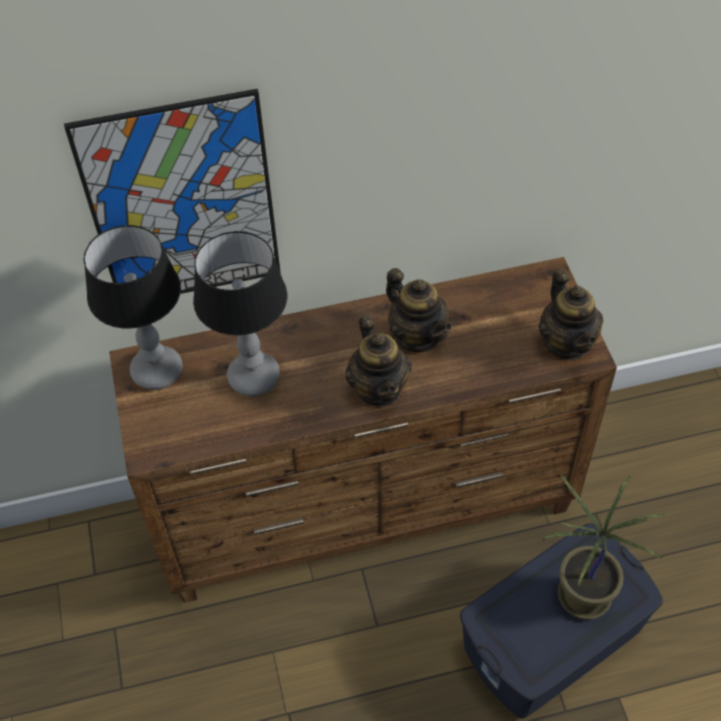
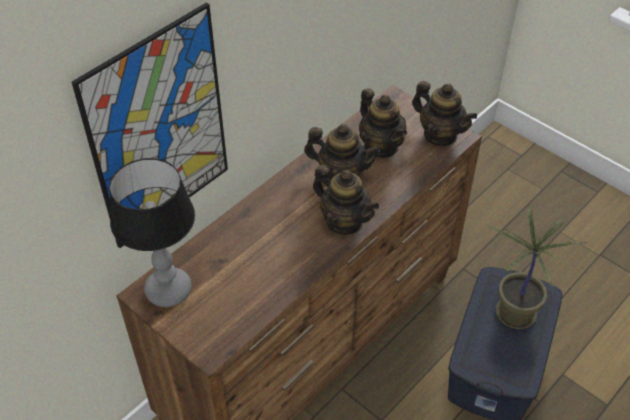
camera: 35 degrees left, 5 degrees down
(255, 377) = (249, 257): table lamp -> none
(488, 324) = (381, 146): none -> teapot

